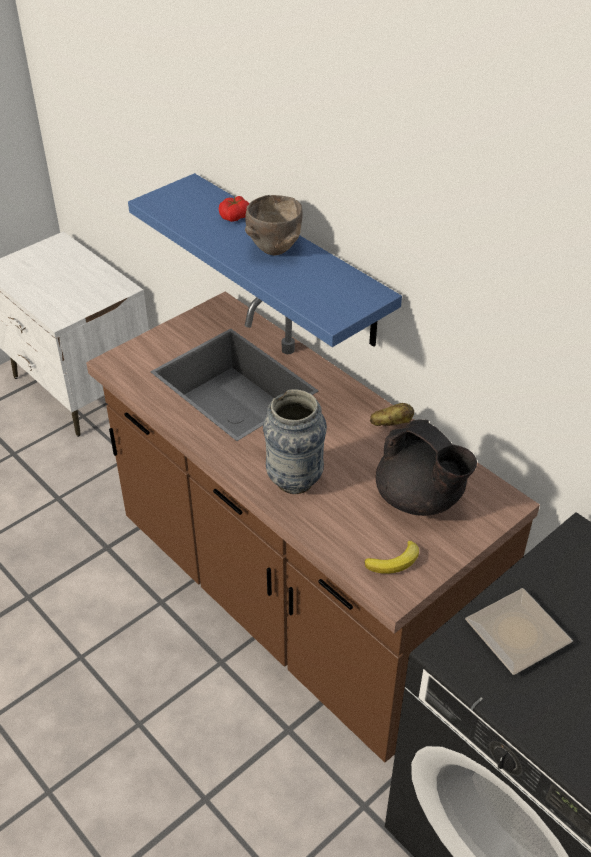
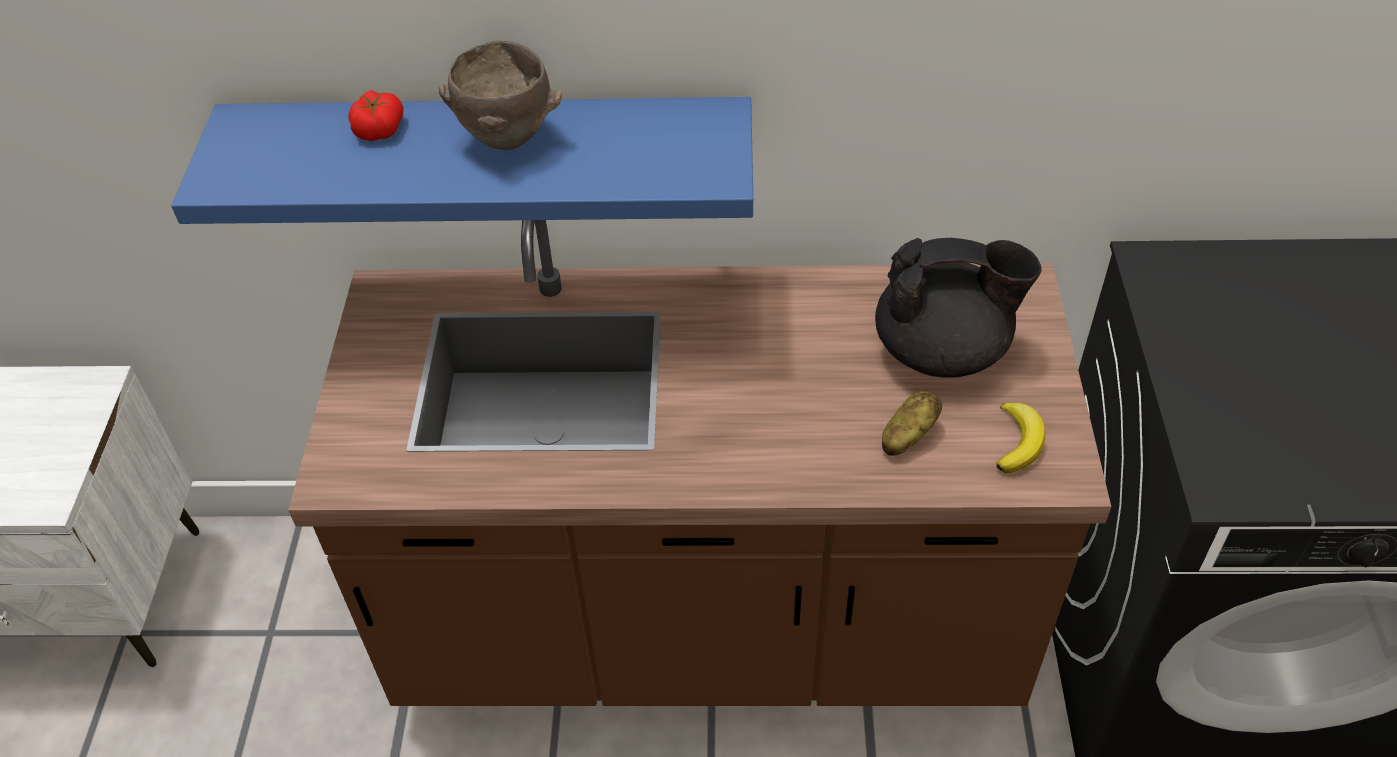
camera: 45 degrees left, 5 degrees up
(294, 480) = (790, 441): vase -> none
(391, 424) = (795, 289): potato -> potato (907, 436)
(517, 630) = (1238, 407): plate -> none

